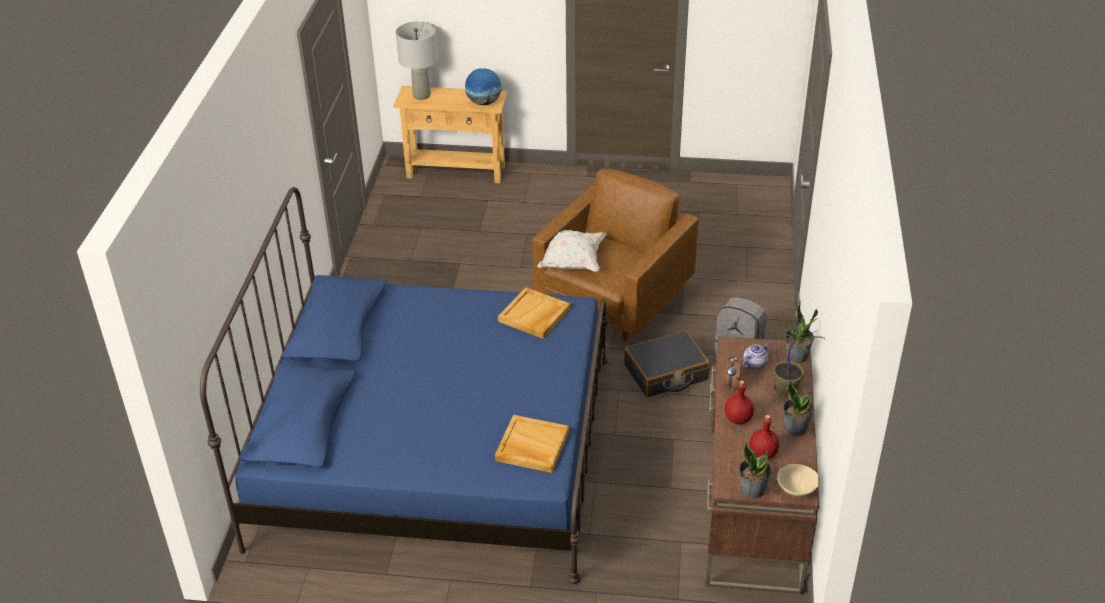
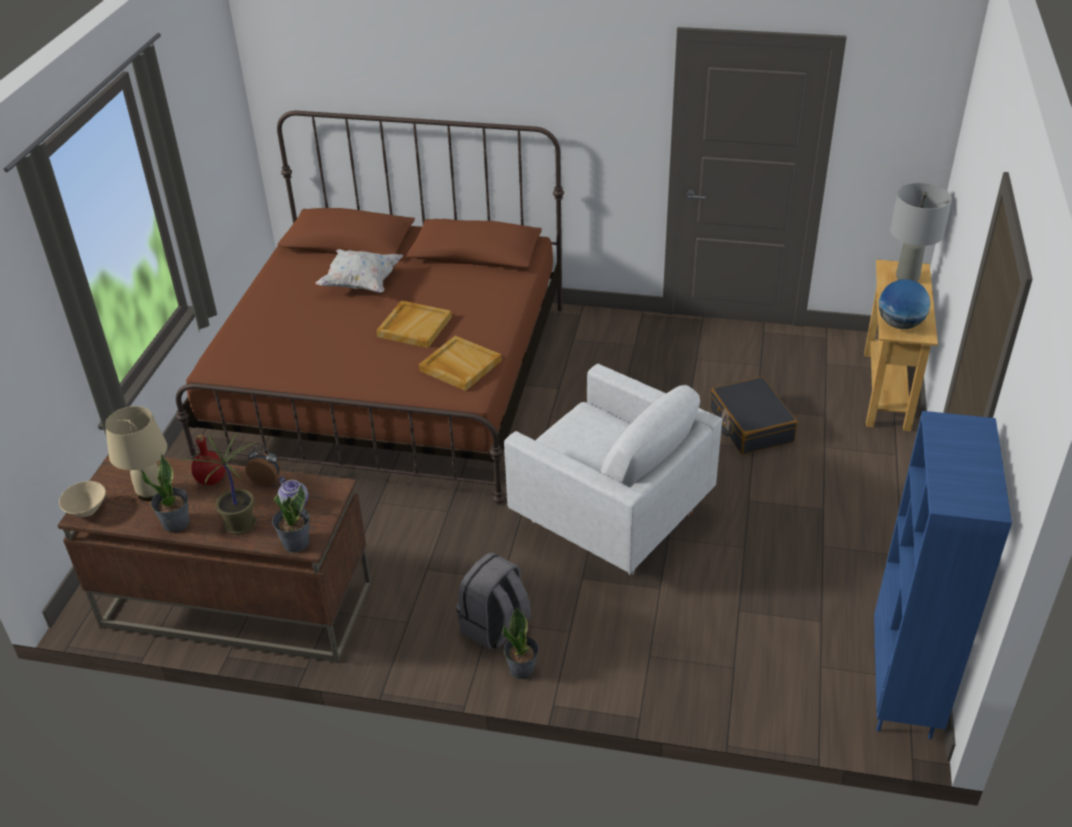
camera: 95 degrees right, 0 degrees up
(435, 450) = (391, 380): blue bed -> brown bed
(531, 446) = (262, 359): beige tray -> beige tray (414, 326)
(572, 261) = (587, 416): white pillow -> white pillow (361, 283)
(614, 302) = (609, 517): brown armchair -> white armchair
(666, 373) = (468, 552): black suitcase -> black suitcase (750, 425)
(746, 186) = (903, 691): none -> blue bookcase
(752, 489) = (105, 478): potted plant -> potted plant (522, 669)
(763, 453) = (151, 492): red bottle -> beige table lamp

